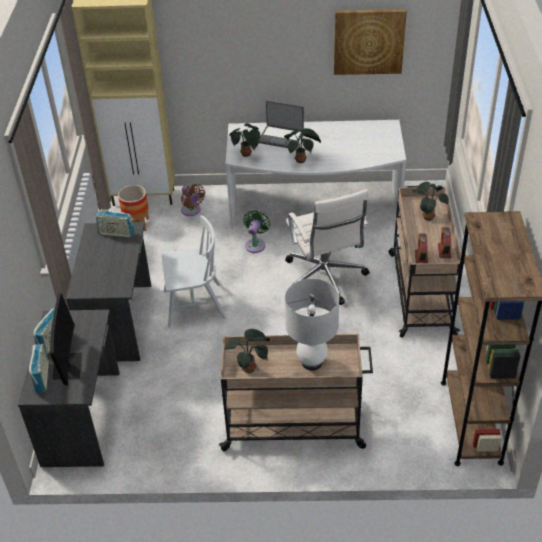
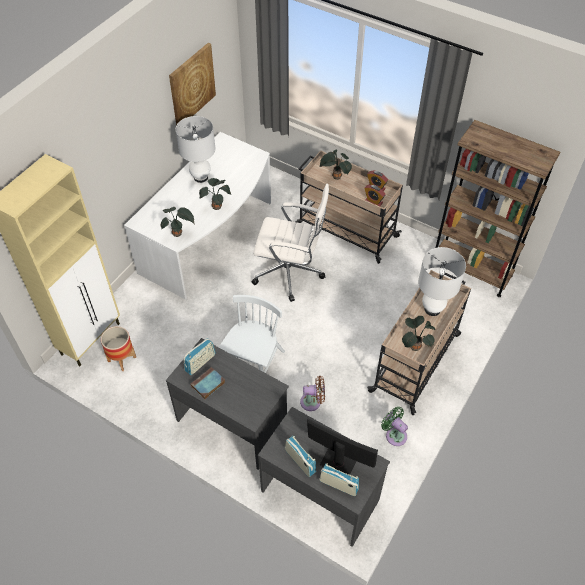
camera: 60 degrees left, 10 degrees up
(96, 248) = (207, 385): none -> book
(192, 211) = (141, 314): brown fan -> brown fan (313, 402)
(256, 244) = (219, 293): green fan -> green fan (394, 434)
(281, 137) = (176, 203): laptop -> none
(327, 136) = (201, 177): none -> white table lamp

